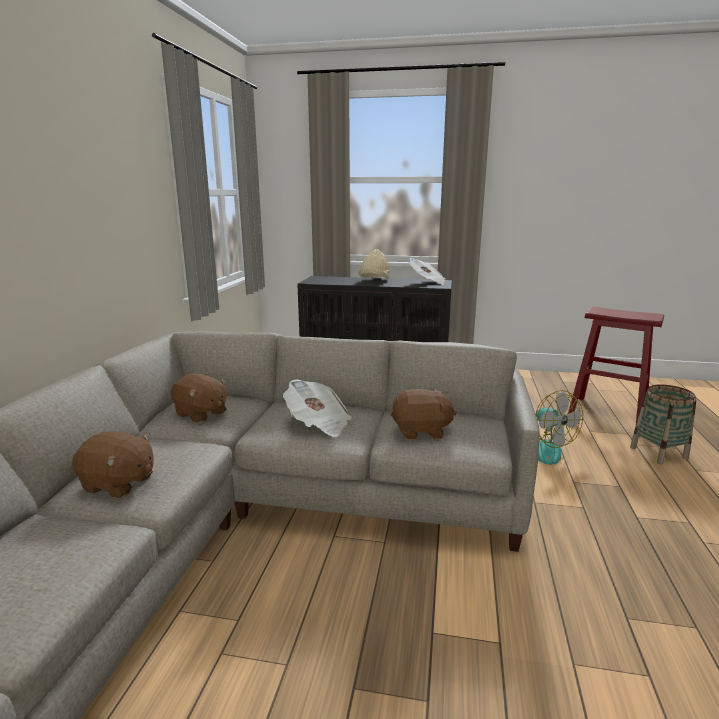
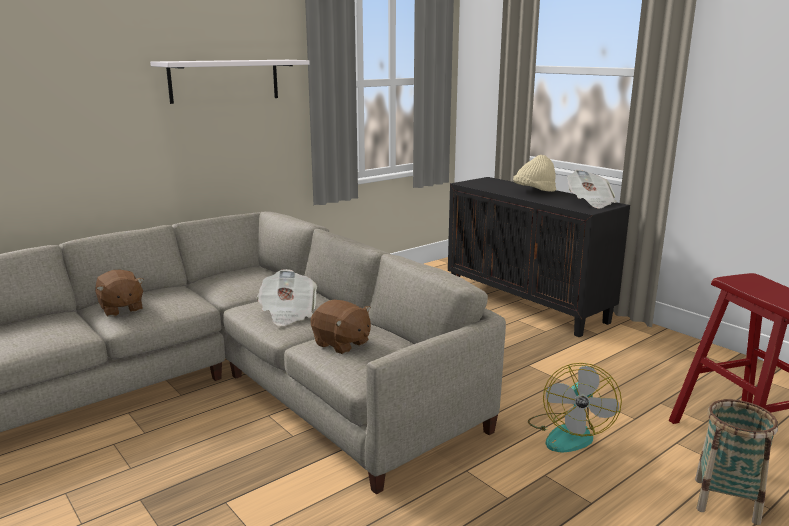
camera: 40 degrees right, 0 degrees up
(102, 182) = (224, 80): none -> white shelf
(201, 414) = (235, 282): brown plush toy -> none

